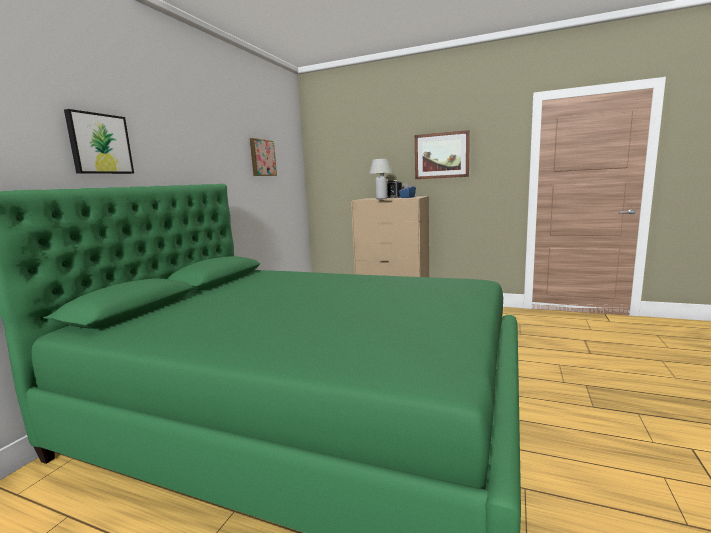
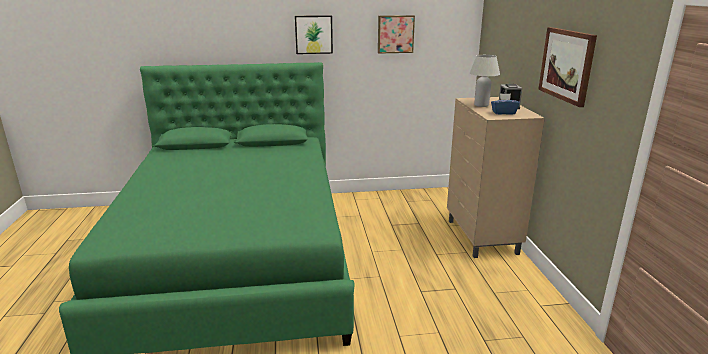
camera: 60 degrees right, 10 degrees up
(99, 144) = (218, 34): picture -> picture (313, 34)

